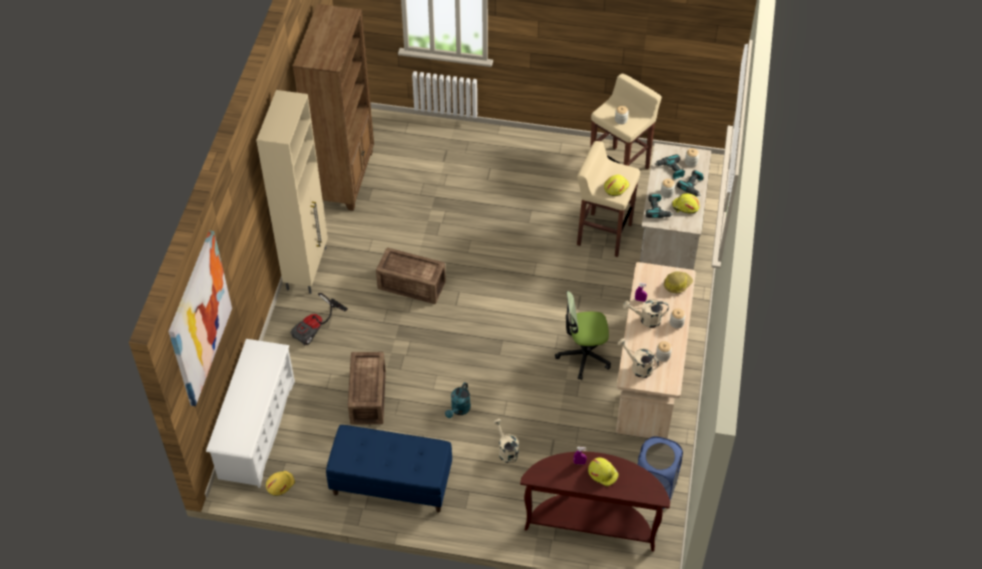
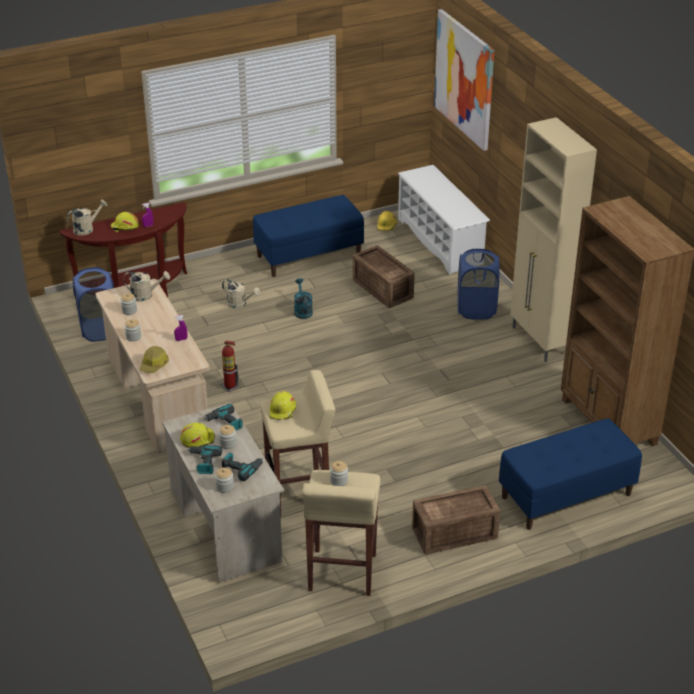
camera: 145 degrees right, 15 degrees down
(317, 328) = (476, 309): vacuum cleaner -> blue laundry basket
(411, 284) = (438, 370): crate -> crate (456, 534)
(434, 144) = (566, 496): none -> blue bench
(584, 355) = (230, 387): office chair -> fire extinguisher
(646, 320) = (164, 328): beige watering can -> beige watering can (87, 229)

